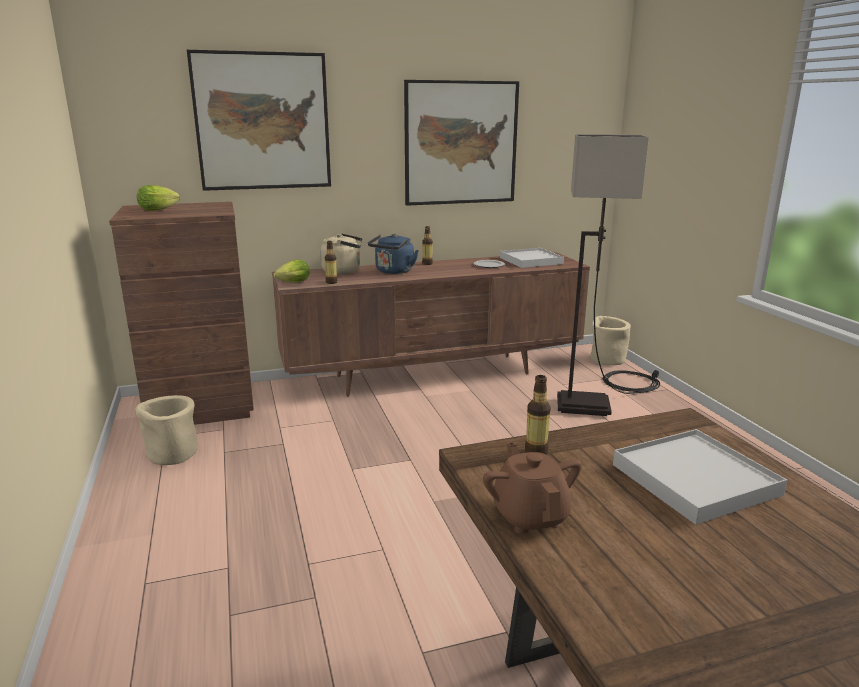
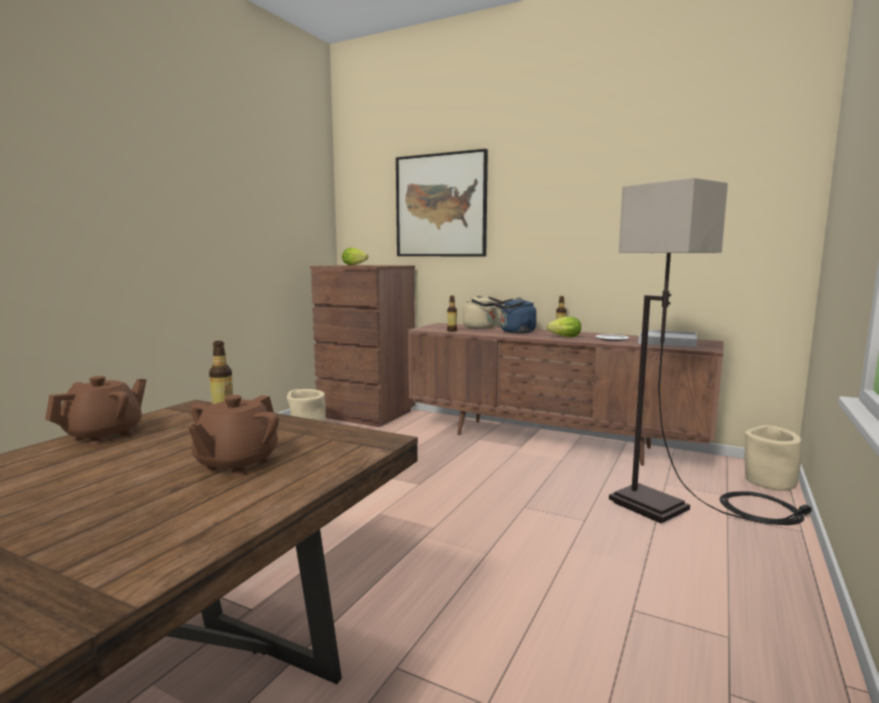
camera: 45 degrees right, 10 degrees down
(292, 283) = (427, 328): lettuce -> lettuce (563, 337)
(460, 143) = (607, 219): picture -> none
(694, 479) = (236, 464): white tray -> brown teapot

